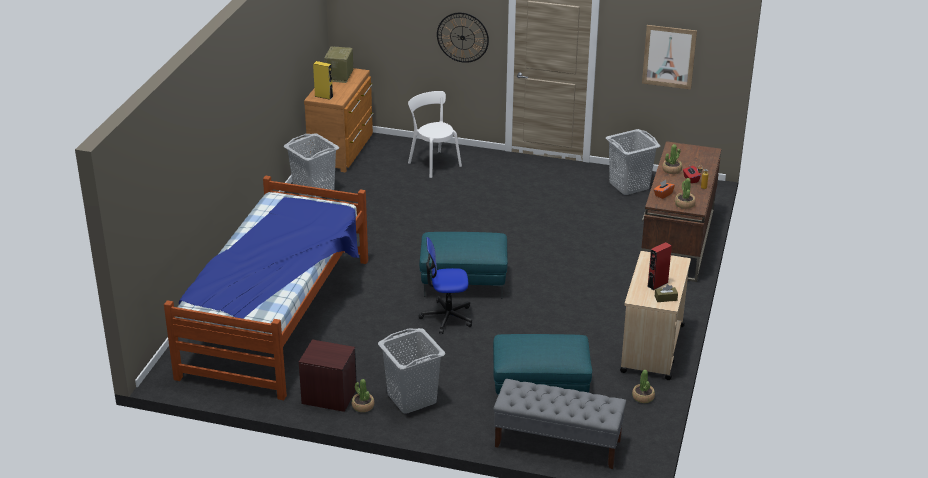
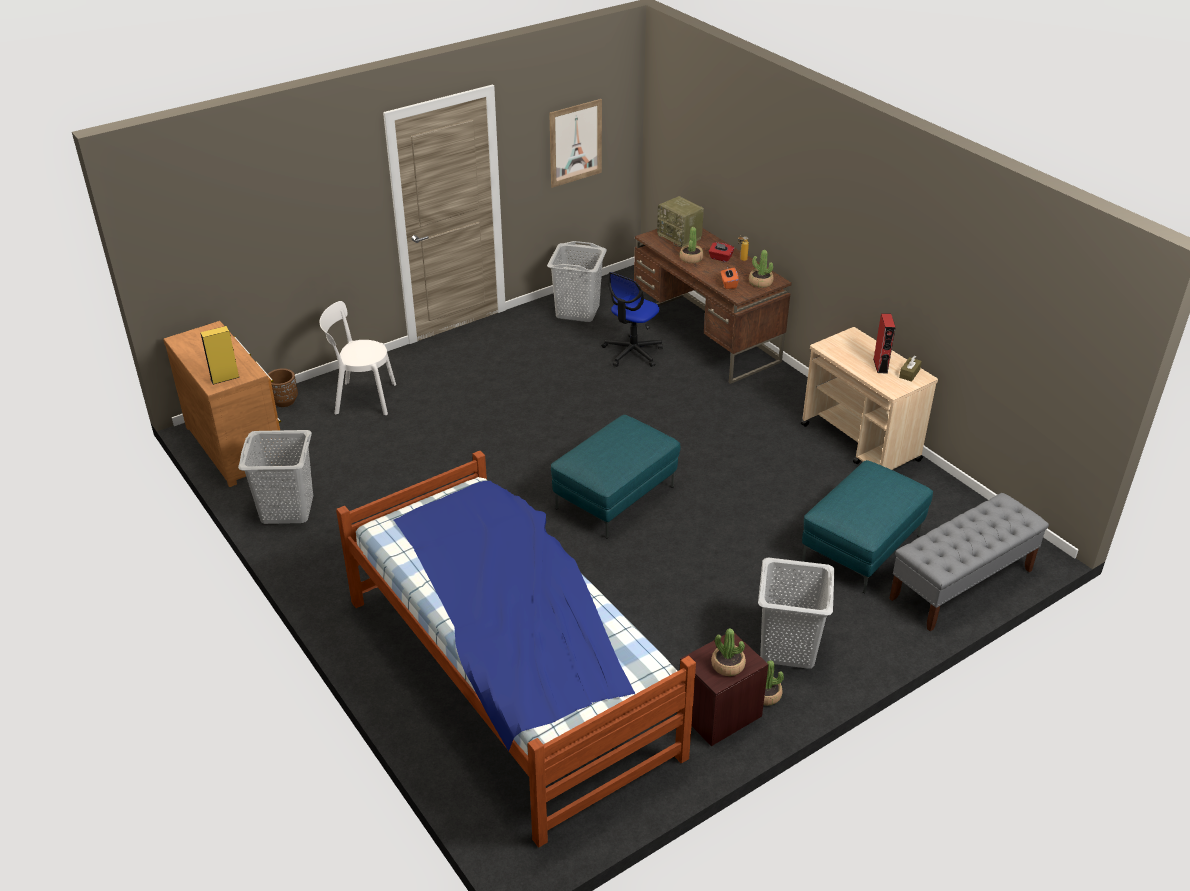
camera: 50 degrees left, 5 degrees up
(339, 76) = (198, 346): radio -> radio (680, 237)
(396, 143) = (284, 401): none -> brown planter
(447, 317) = (664, 542): office chair -> office chair (632, 352)
(462, 37) = (335, 220): wall clock -> none
(643, 397) = (933, 490): potted plant -> potted plant (728, 665)

